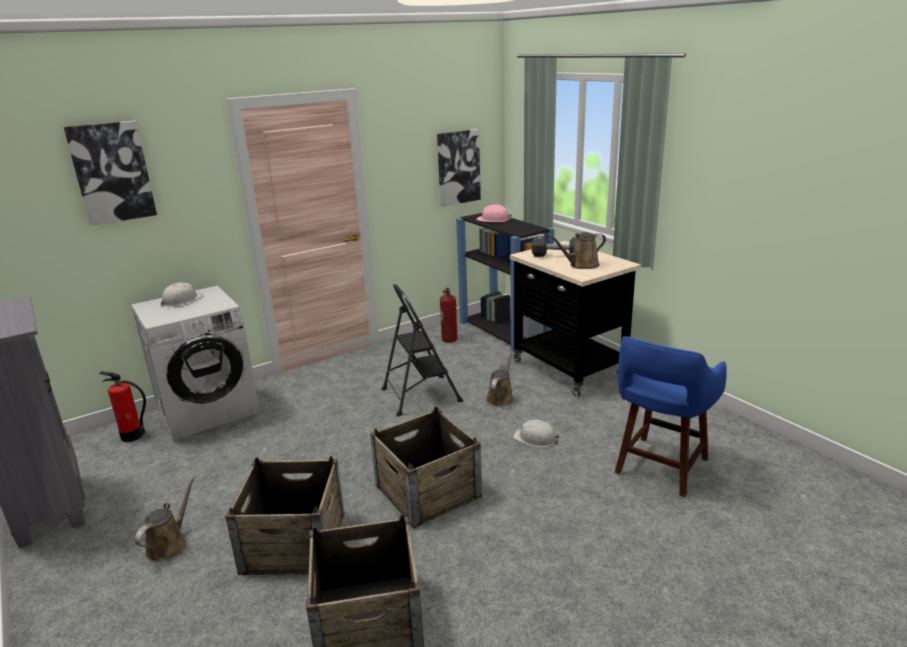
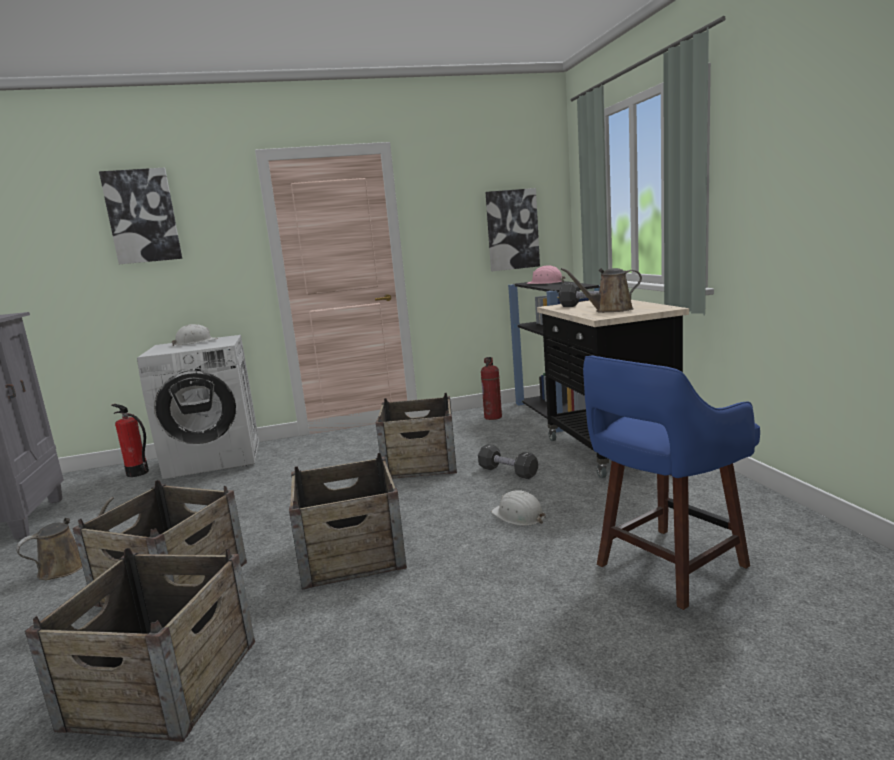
camera: 20 degrees right, 10 degrees down
(418, 395) = (420, 462): black step ladder -> crate
(500, 398) = (508, 472): brown watering can -> black dumbbell

